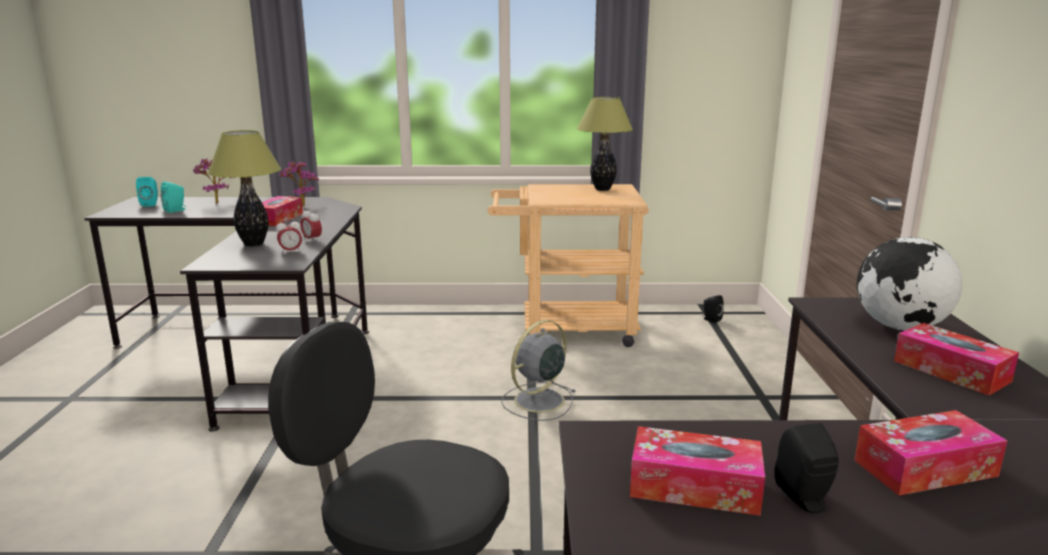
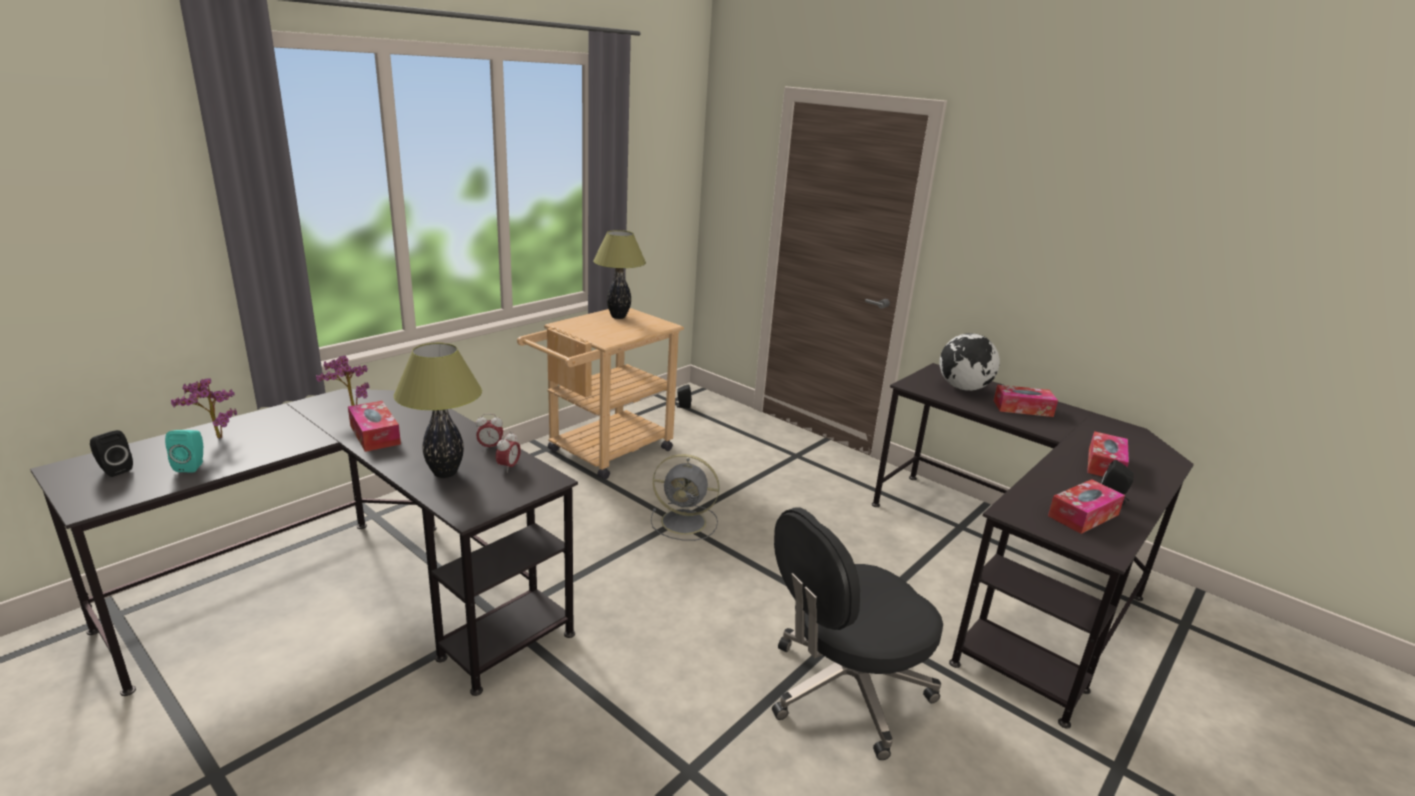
camera: 50 degrees left, 5 degrees up
(150, 204) = (114, 470): turquoise speaker -> black speaker
(537, 401) = (685, 522): grey fan -> grey fan turned 75 degrees counterclockwise

